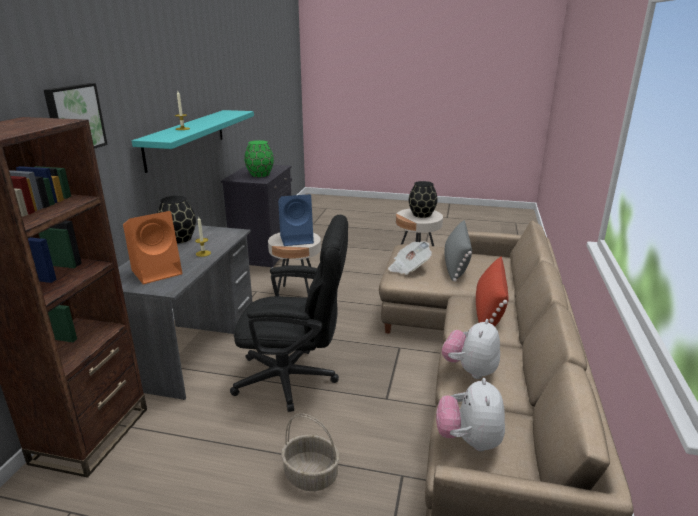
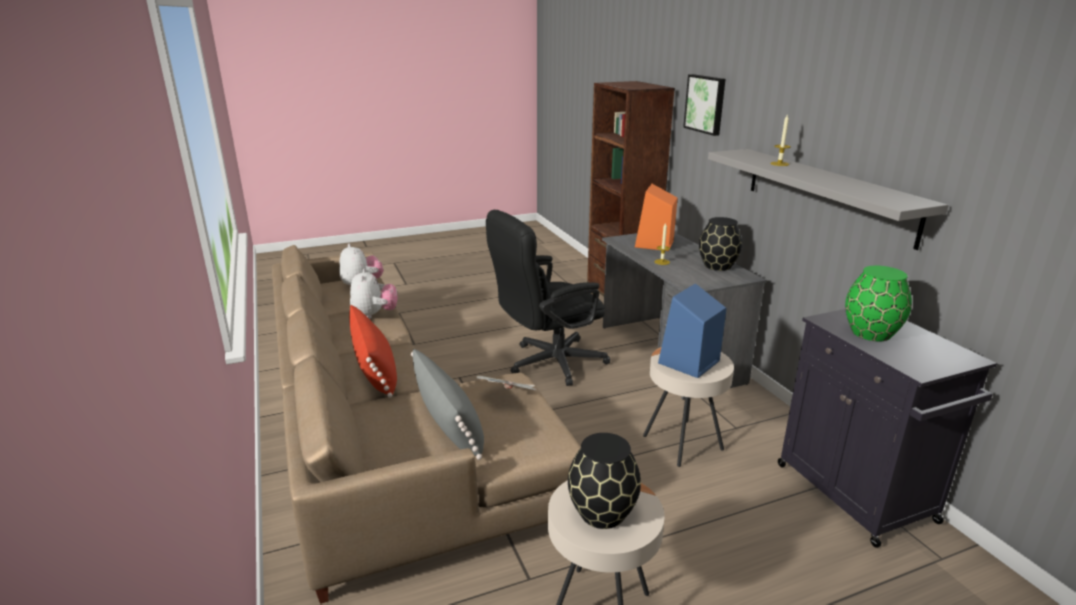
camera: 145 degrees right, 0 degrees up
(186, 138) = (827, 194): turquoise shelf -> grey shelf
(311, 475) = (470, 327): basket -> none

